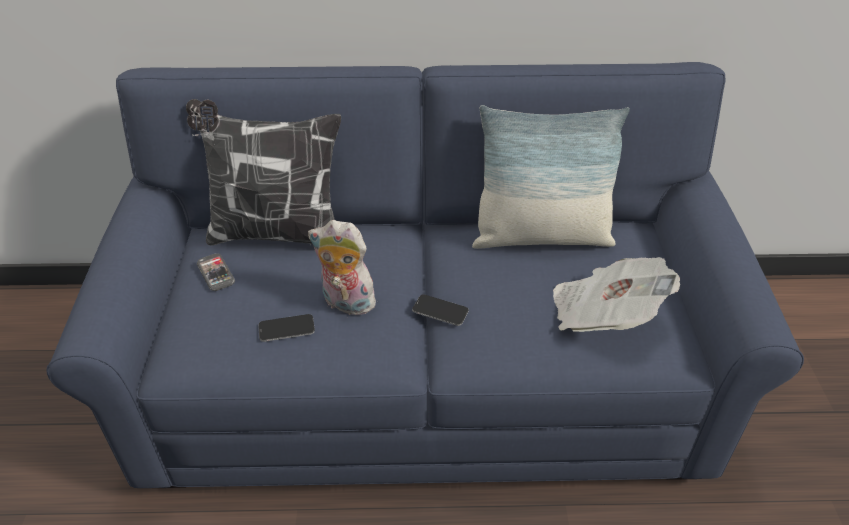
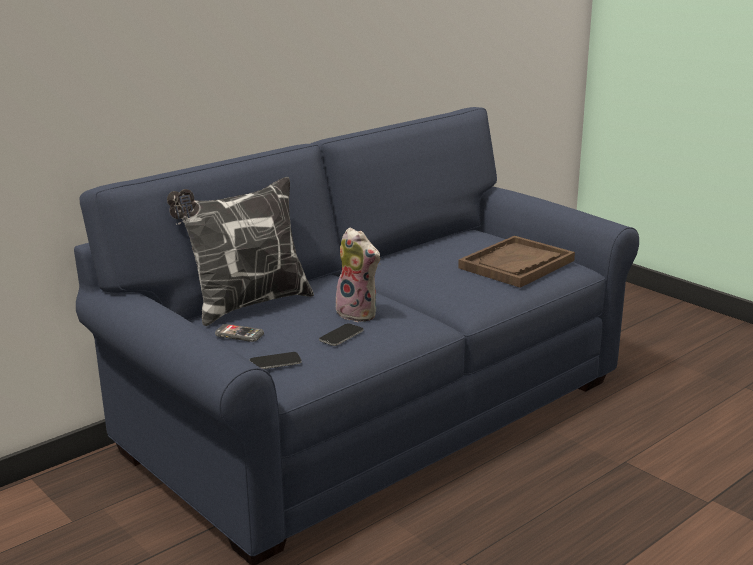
camera: 40 degrees left, 20 degrees down
(346, 303) = (359, 313): plush toy -> plush toy turned 120 degrees counterclockwise
(440, 311) = (424, 295): phone -> phone (275, 362)
(541, 236) = (428, 249): pillow -> none
(604, 315) = (516, 264): newspaper -> brown tray

